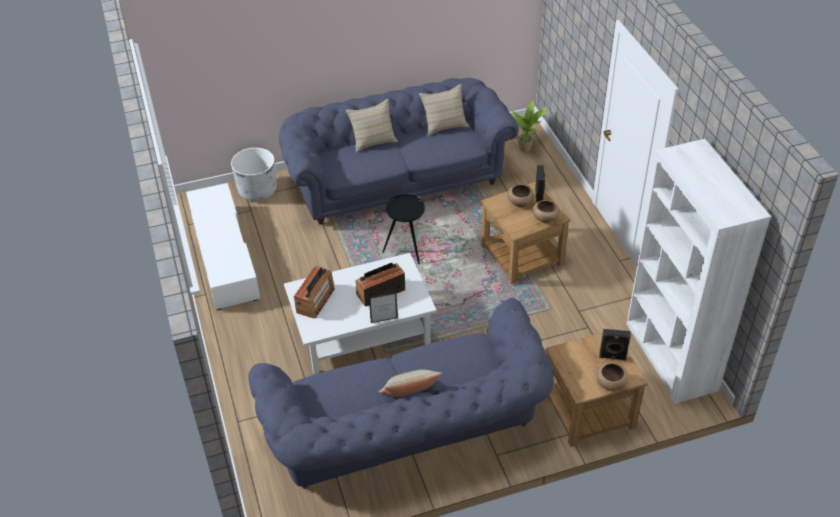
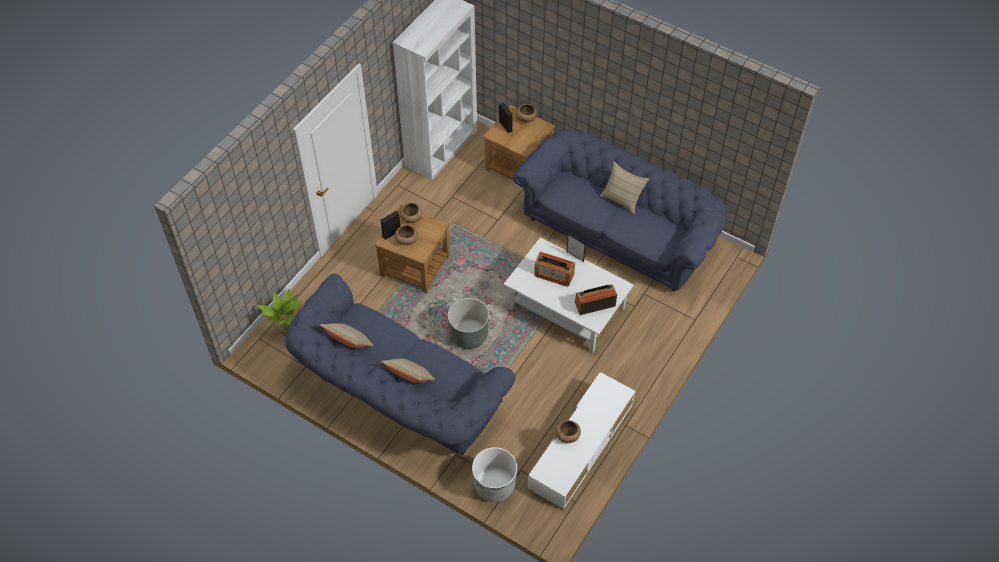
camera: 130 degrees left, 10 degrees up
(228, 221) = (567, 435): none -> brown bowl
(406, 249) = (469, 335): black side table -> grey planter

